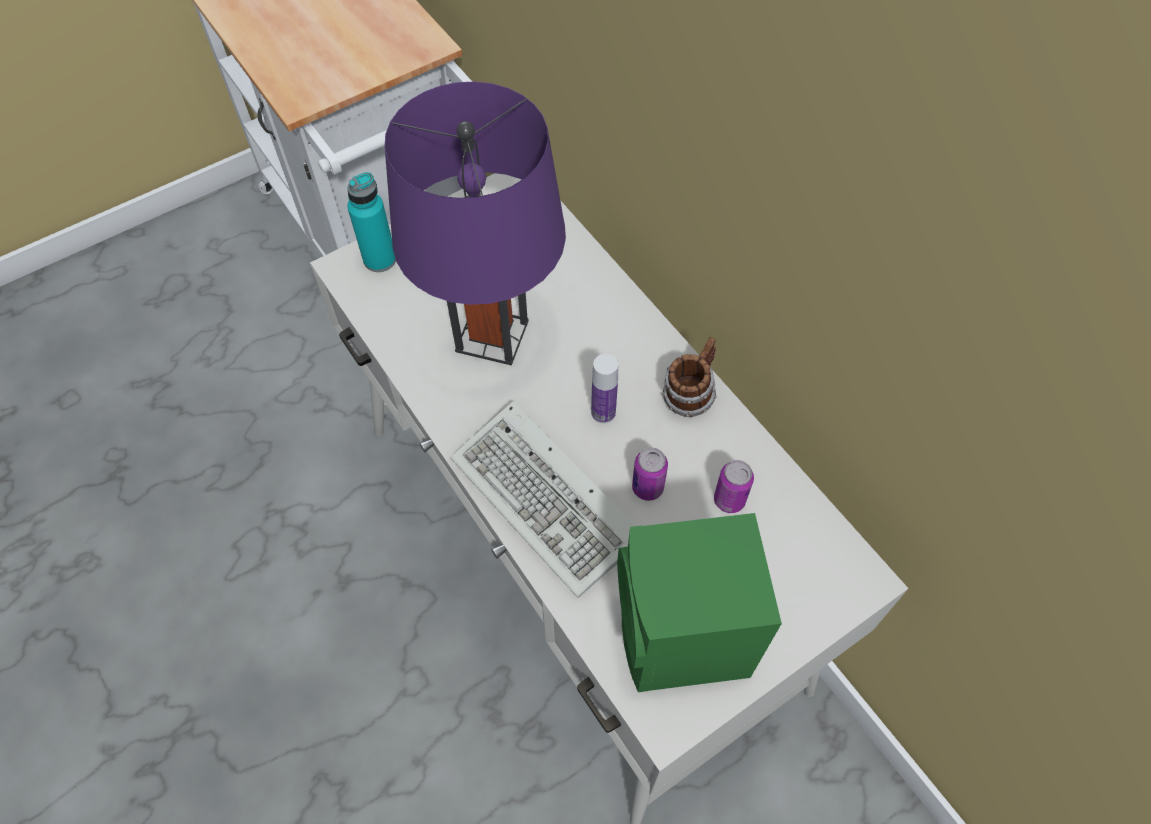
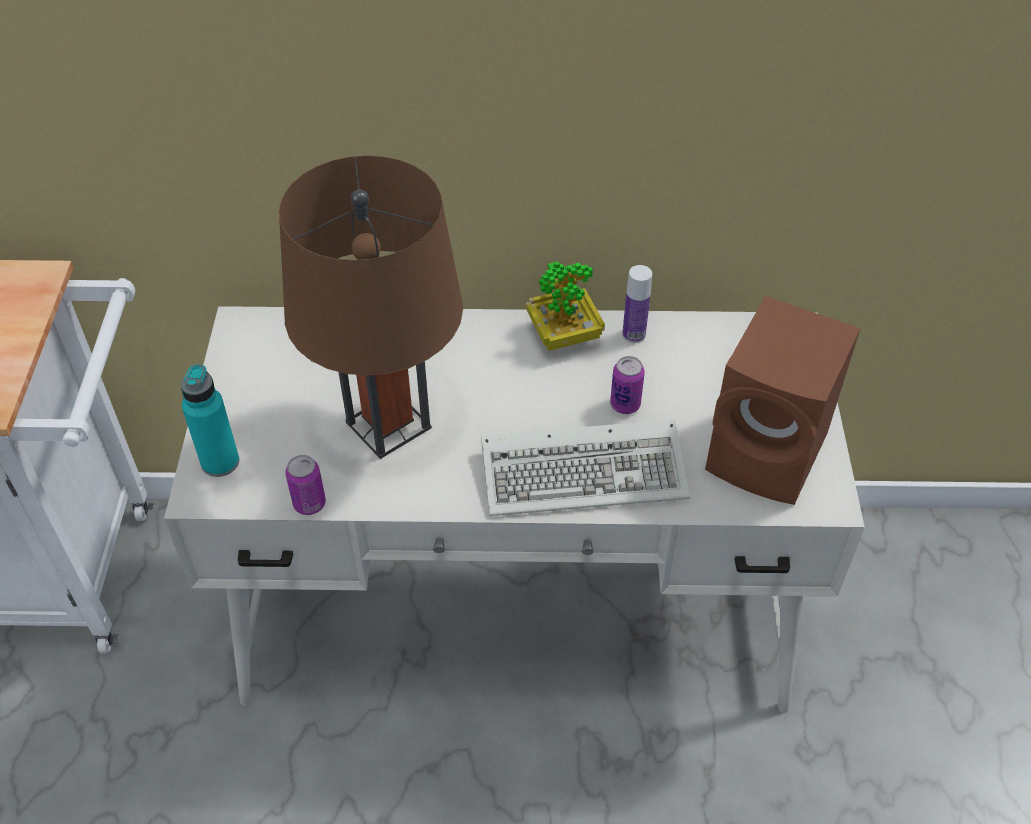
camera: 55 degrees left, 10 degrees down
(492, 336) = (388, 425): purple table lamp -> brown table lamp
(603, 412) = (533, 394): bottle -> bottle (633, 334)
(683, 640) = (770, 455): green speaker -> brown speaker
(689, 395) = (564, 335): mug -> potted plant
(729, 500) = (675, 364): can -> can (309, 504)

